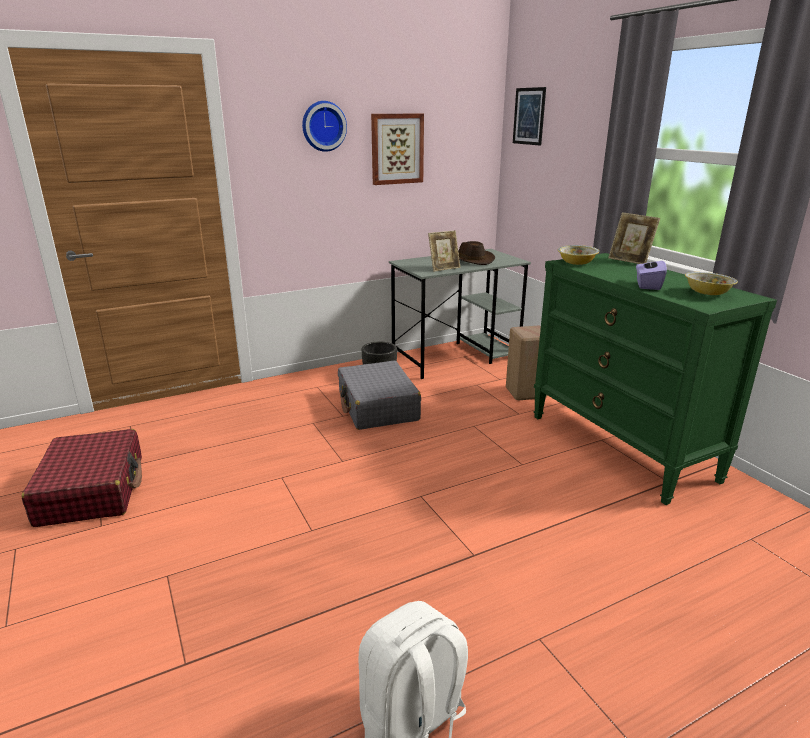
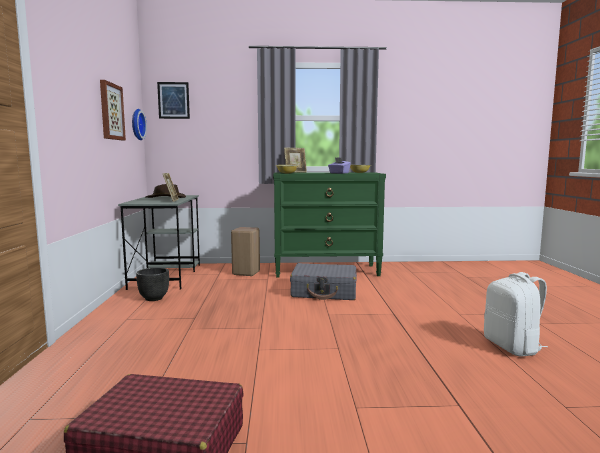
camera: 65 degrees left, 15 degrees down
(323, 126) = (80, 81): wall clock -> wall clock (136, 124)
(377, 407) = (200, 306): grey suitcase -> grey suitcase (324, 292)

